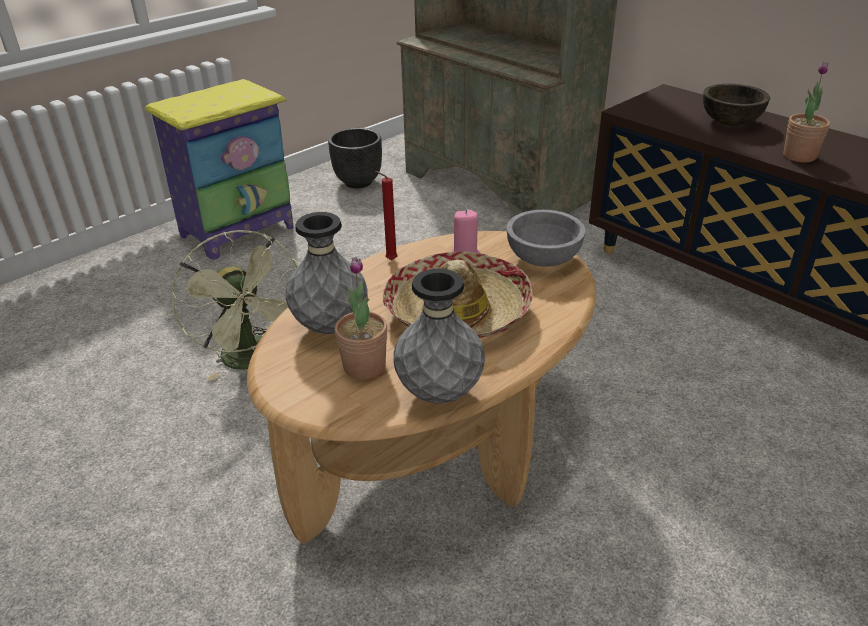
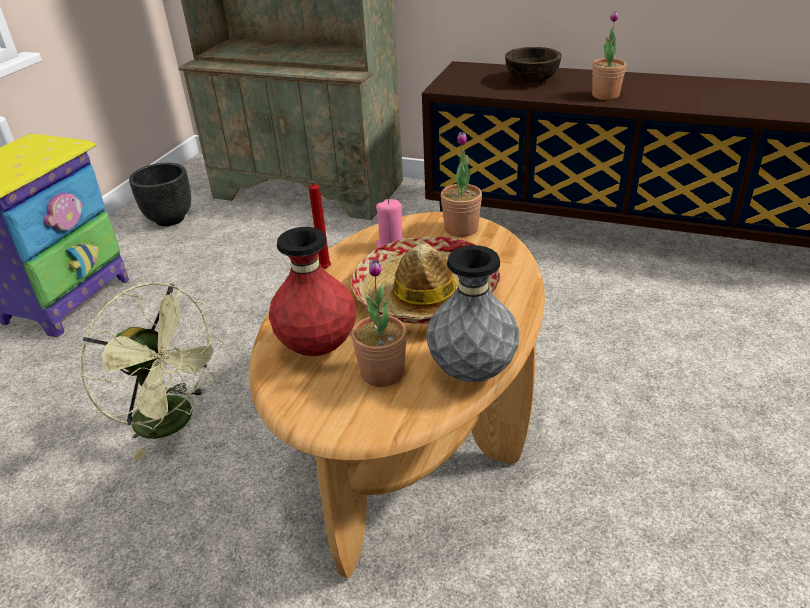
camera: 25 degrees left, 0 degrees up
(331, 327) = (318, 347): grey vase -> red vase
(543, 258) = (461, 229): grey bowl -> potted plant

